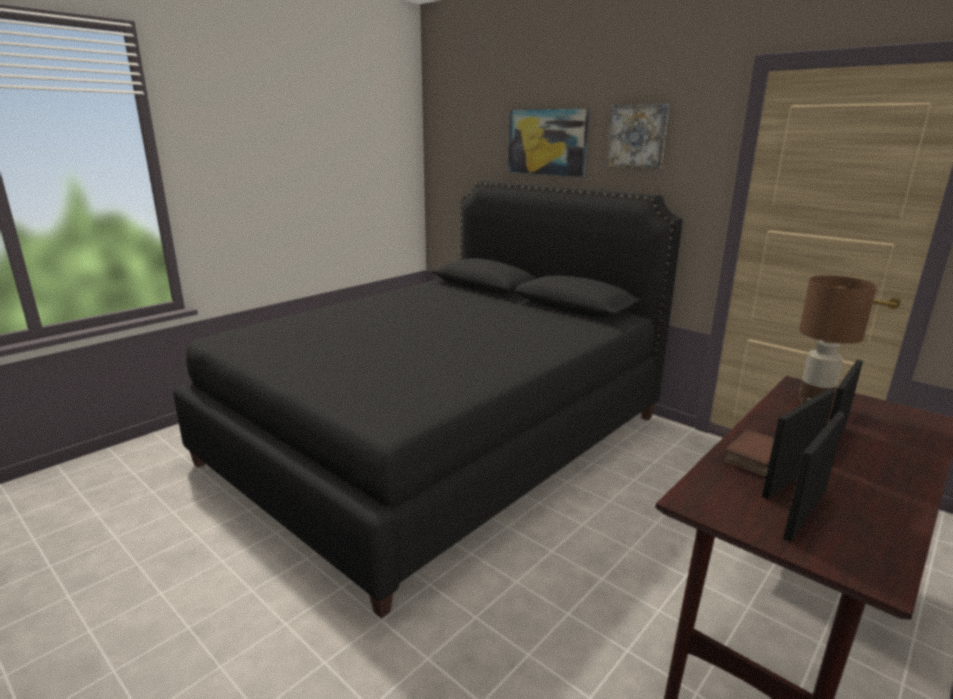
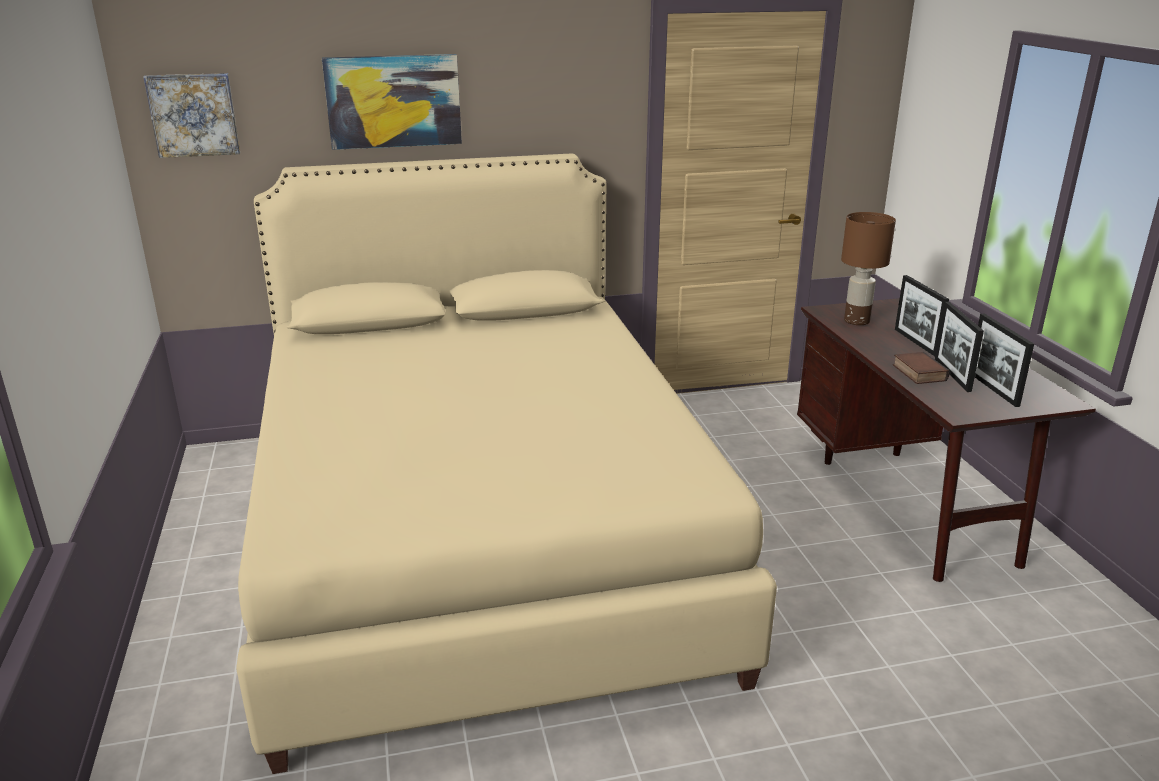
camera: 55 degrees left, 5 degrees up
(441, 439) = (479, 538): black bed -> beige bed
(638, 136) = (530, 87): picture -> picture (193, 114)

